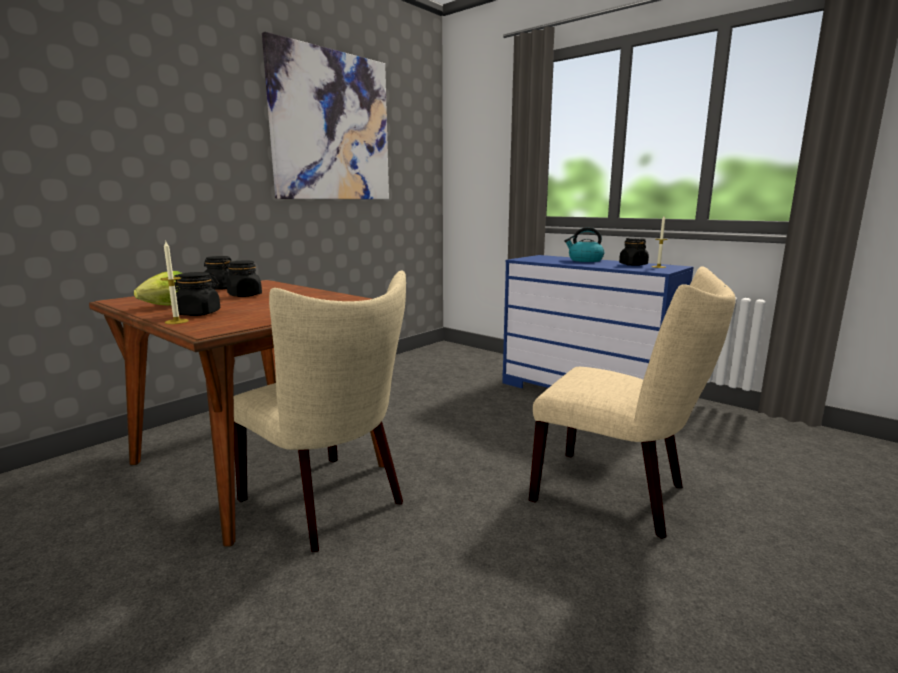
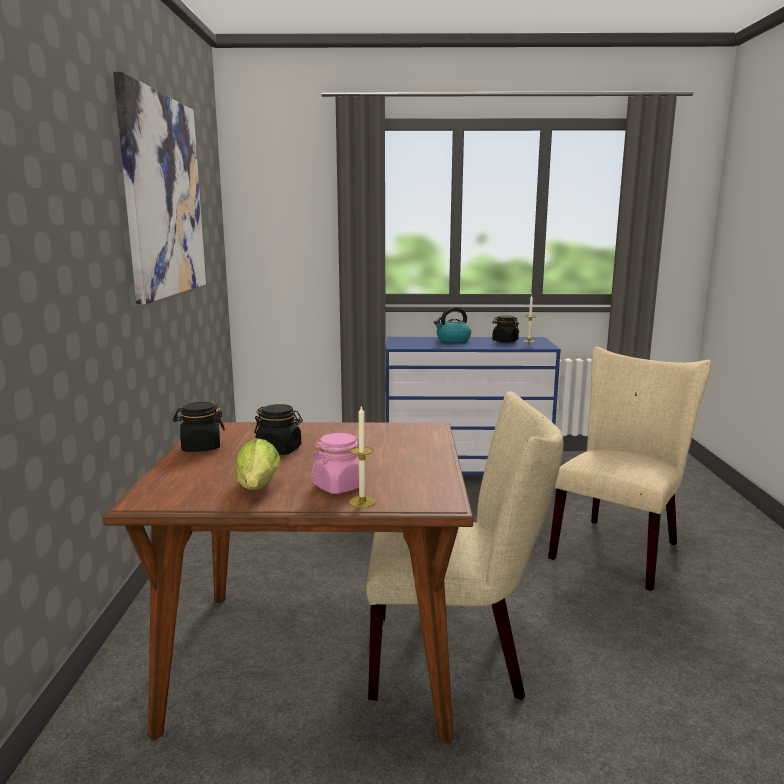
camera: 40 degrees left, 0 degrees up
(199, 313) = (339, 486): black jar -> pink jar
(619, 494) = (619, 547): beige chair -> beige chair turned 45 degrees counterclockwise

